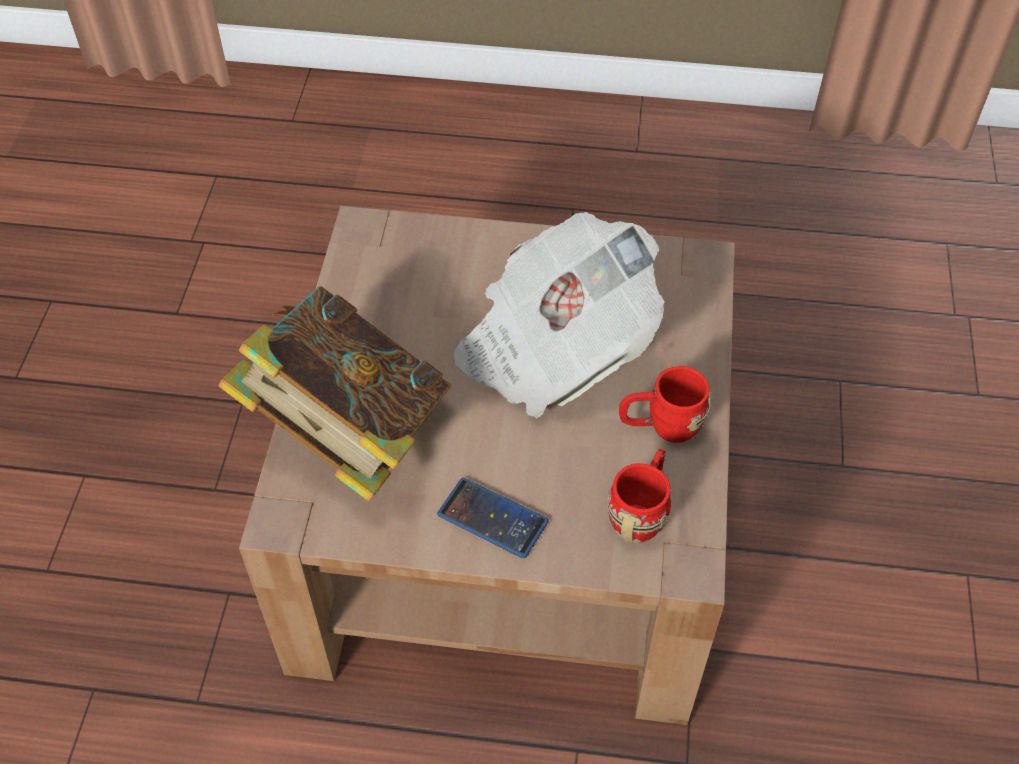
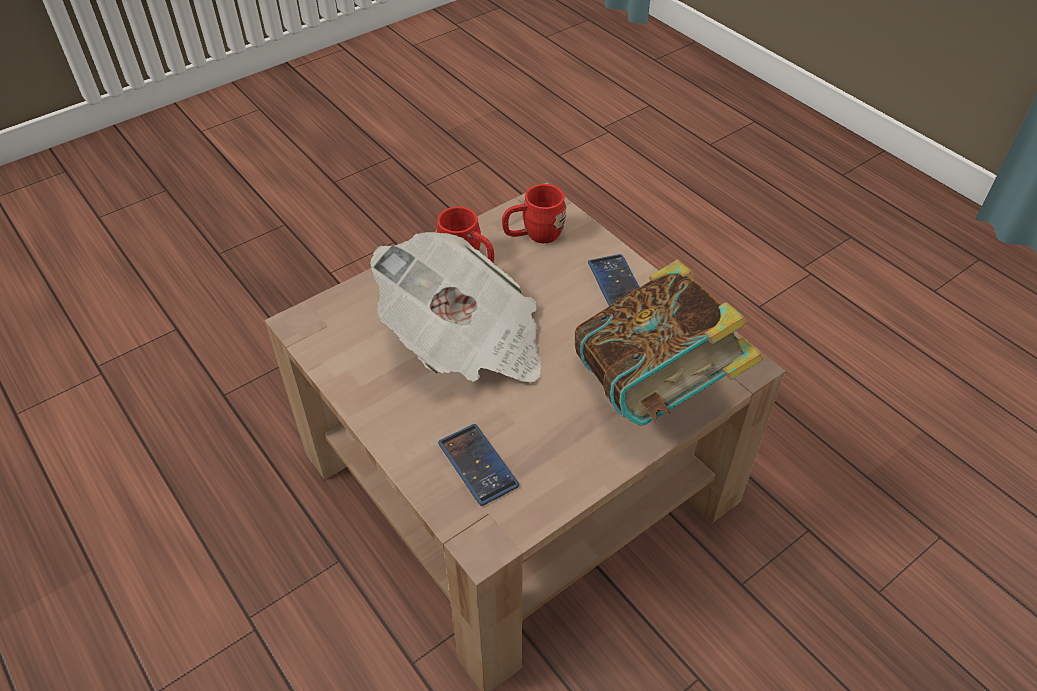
camera: 135 degrees left, 5 degrees down
(424, 267) = (477, 464): none -> phone

